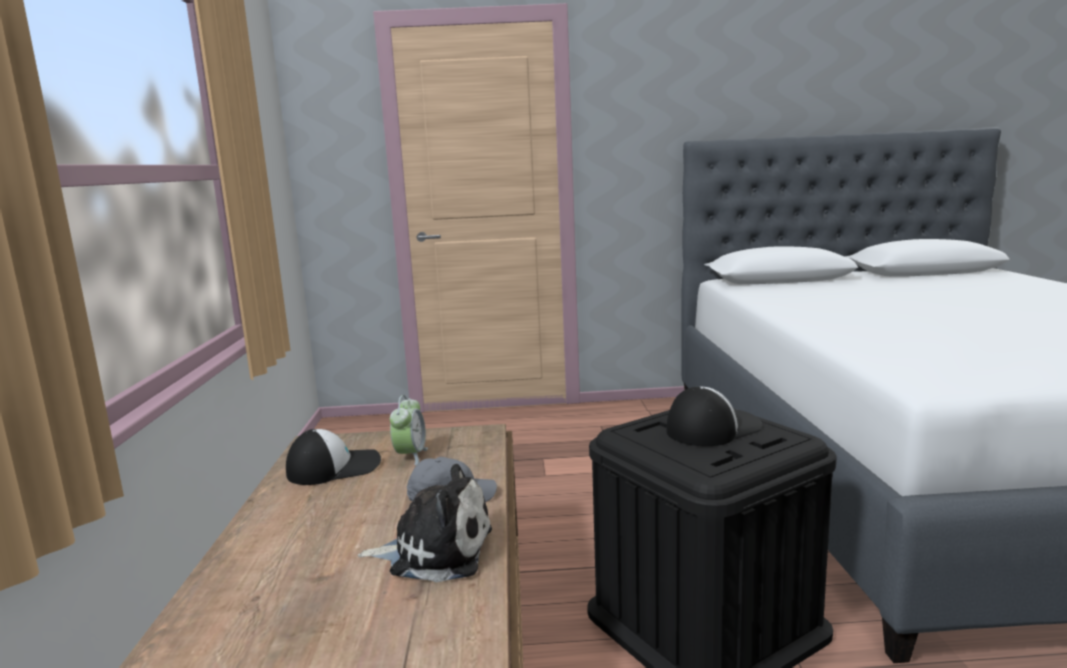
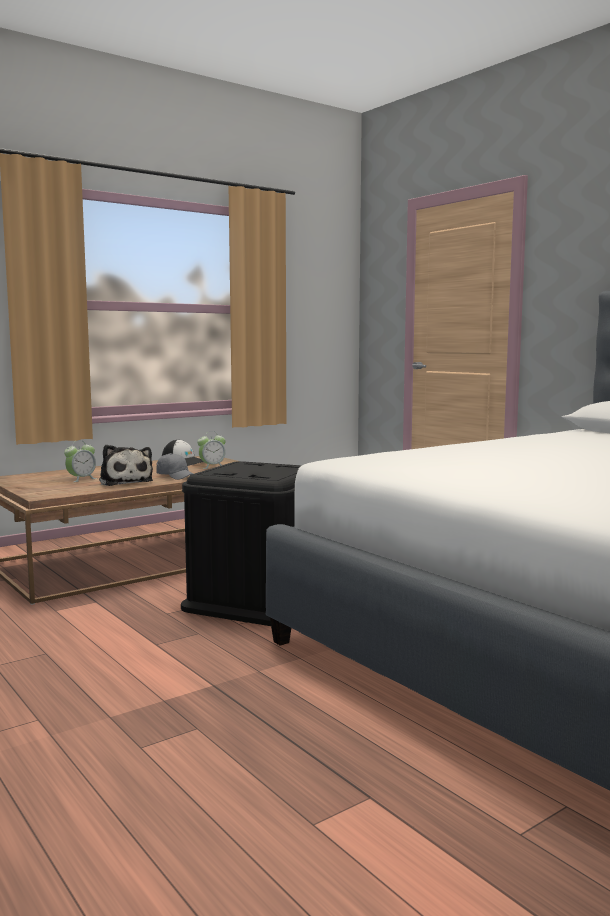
camera: 55 degrees right, 5 degrees down
(338, 595) = (81, 479): none -> alarm clock
(712, 428) = (264, 469): cap -> none

